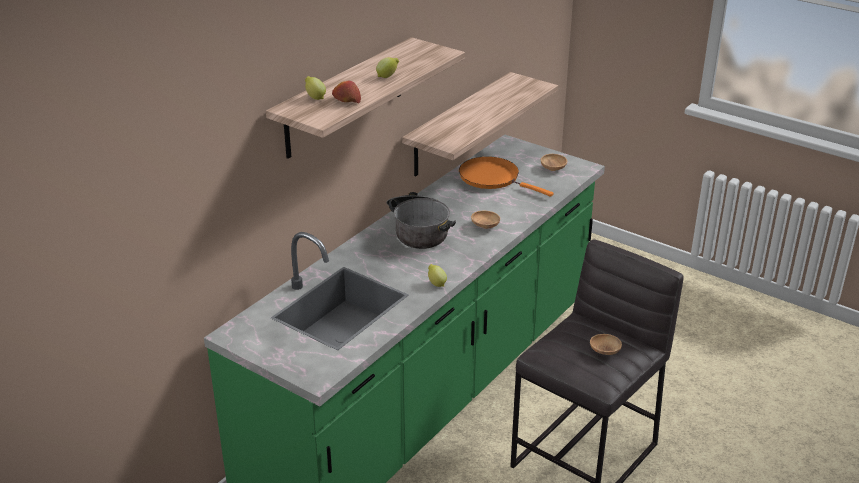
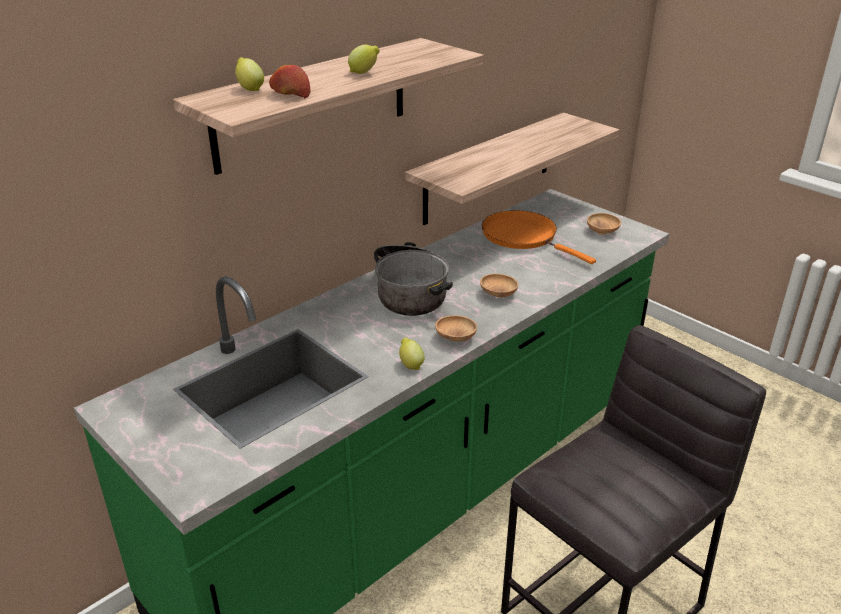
camera: 10 degrees right, 0 degrees up
(604, 351) = (638, 485): brown bowl -> brown bowl (455, 338)

